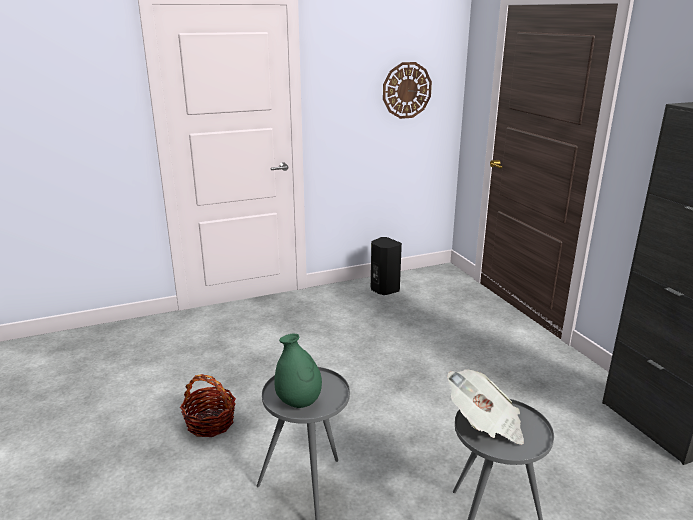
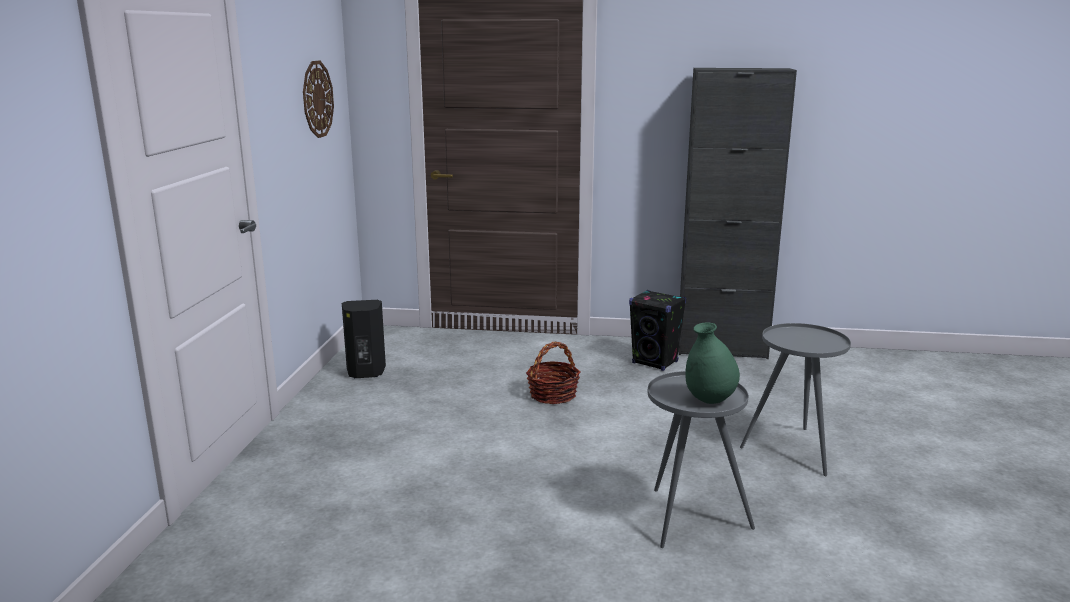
camera: 60 degrees left, 5 degrees down
(210, 423) = (514, 555): basket -> basket (553, 395)
(485, 424) = (794, 344): newspaper -> none
(564, 395) = (655, 362): none -> black speaker

